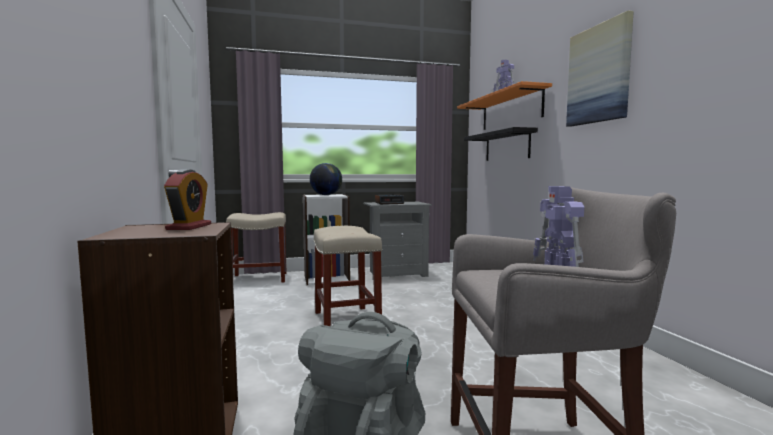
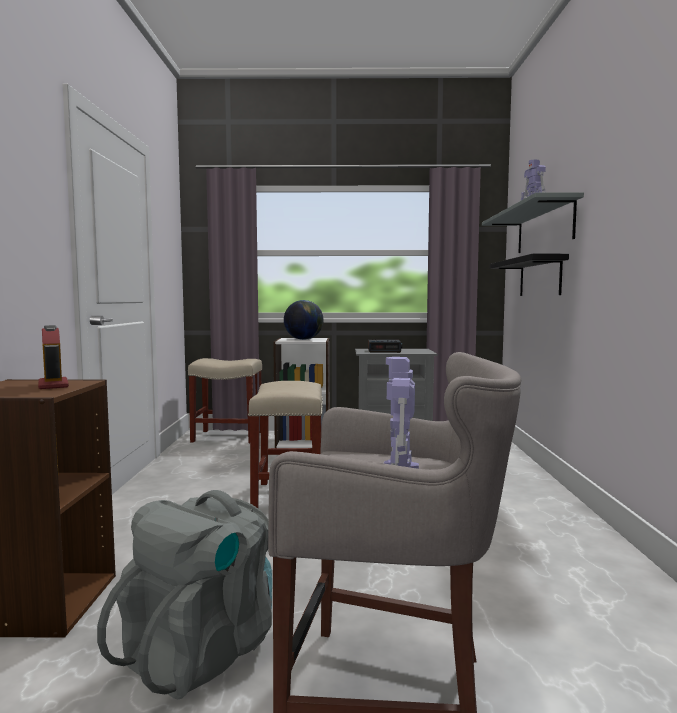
camera: 15 degrees right, 0 degrees up
(189, 227) = (53, 385): alarm clock -> alarm clock turned 45 degrees counterclockwise
(510, 110) = (544, 228): orange shelf -> grey shelf
(599, 74) = (629, 182): picture -> none

